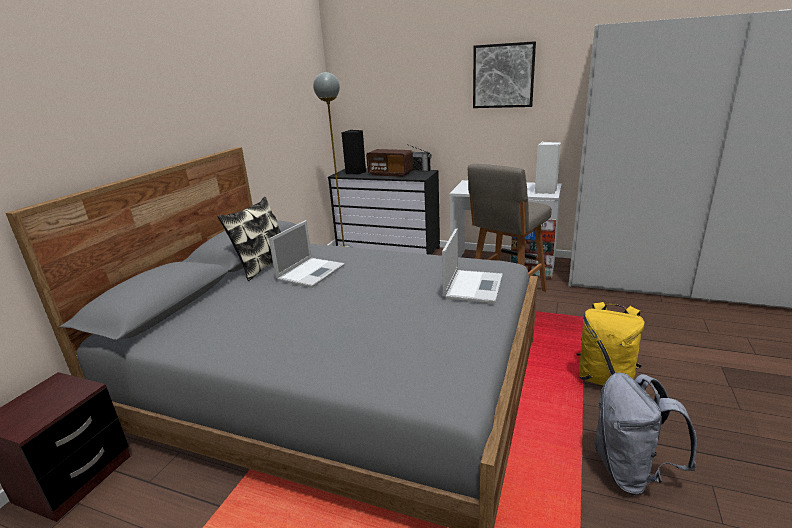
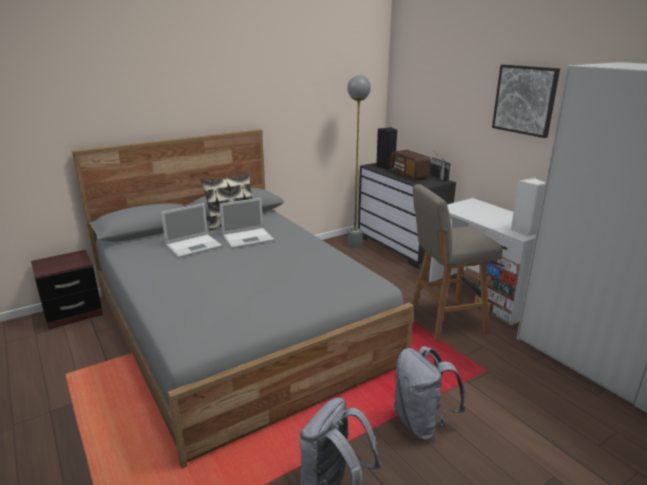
camera: 35 degrees right, 0 degrees up
(473, 286) = (322, 288): laptop -> laptop (194, 246)
(605, 378) = (422, 423): yellow backpack -> grey backpack

